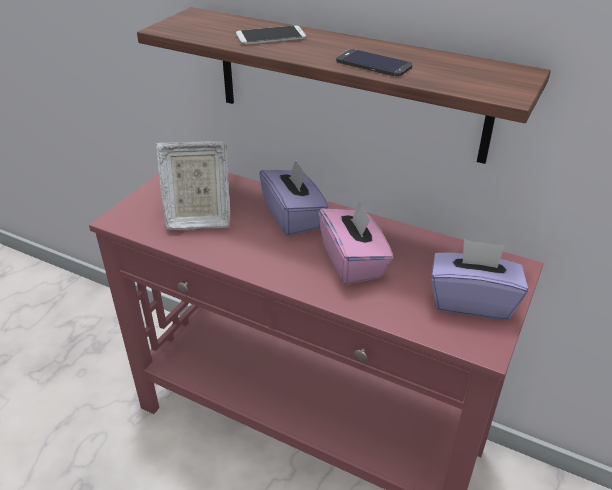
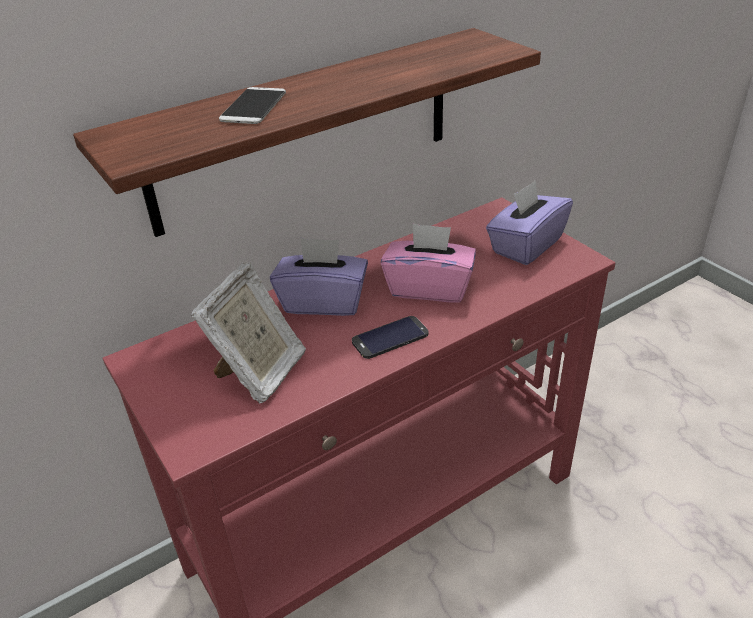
camera: 60 degrees left, 0 degrees up
(373, 64) = (390, 78): phone -> phone (390, 337)

